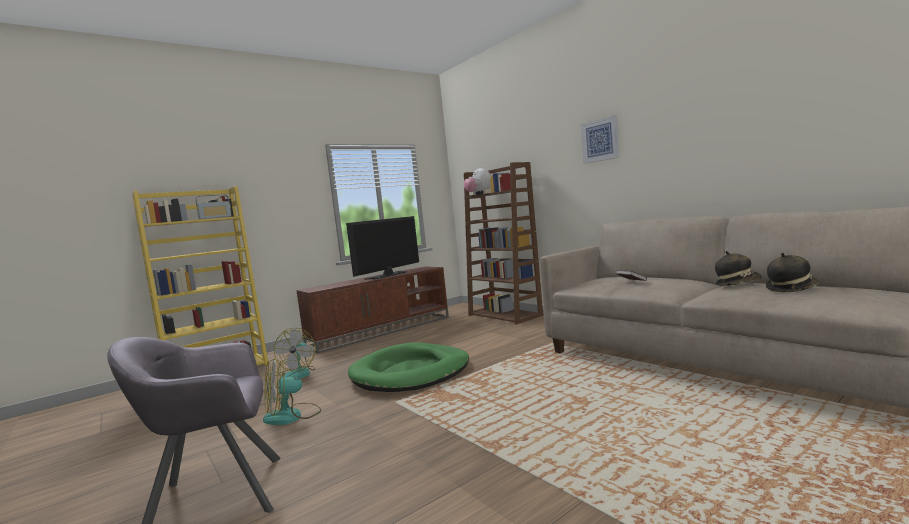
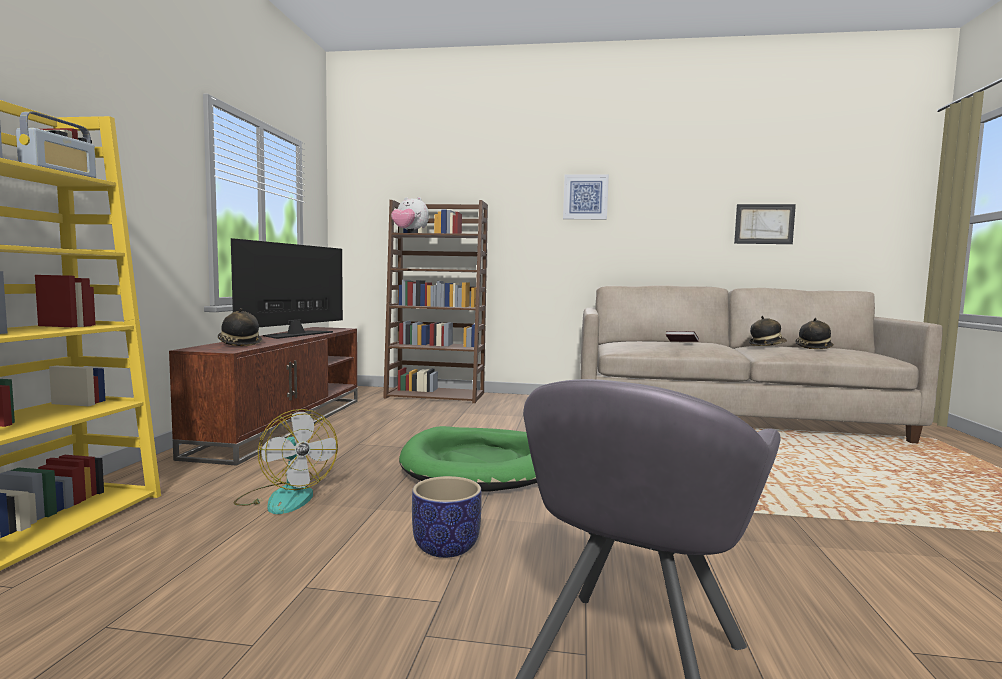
camera: 45 degrees left, 0 degrees up
(292, 416) = (447, 547): fan -> planter
(335, 284) = (239, 344): none -> hat
(388, 275) = (296, 334): television -> television turned 150 degrees counterclockwise
(789, 131) = (764, 224): none -> picture

